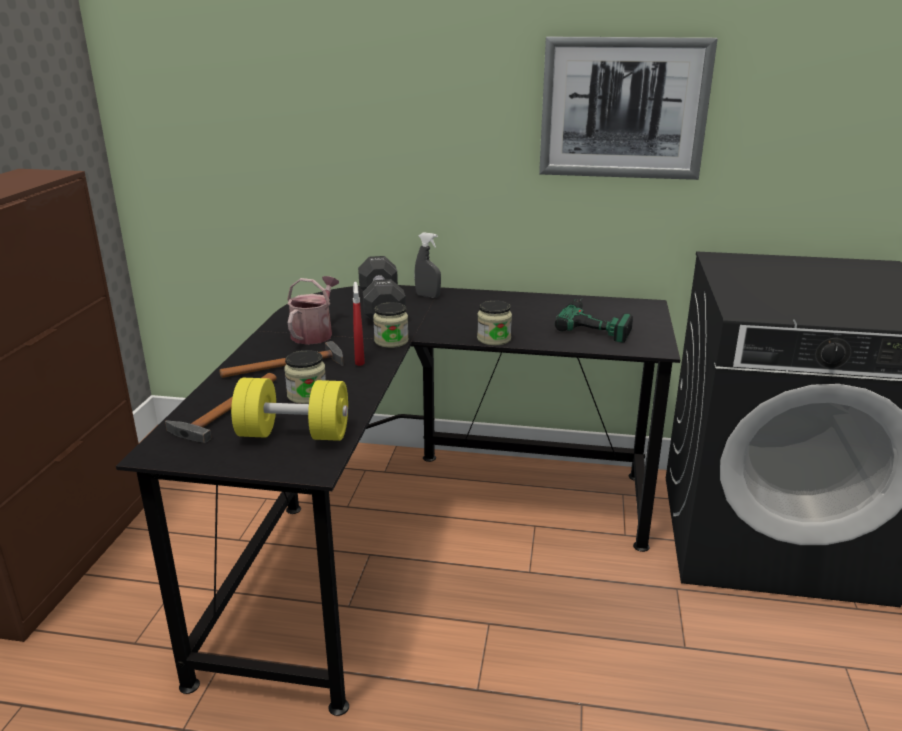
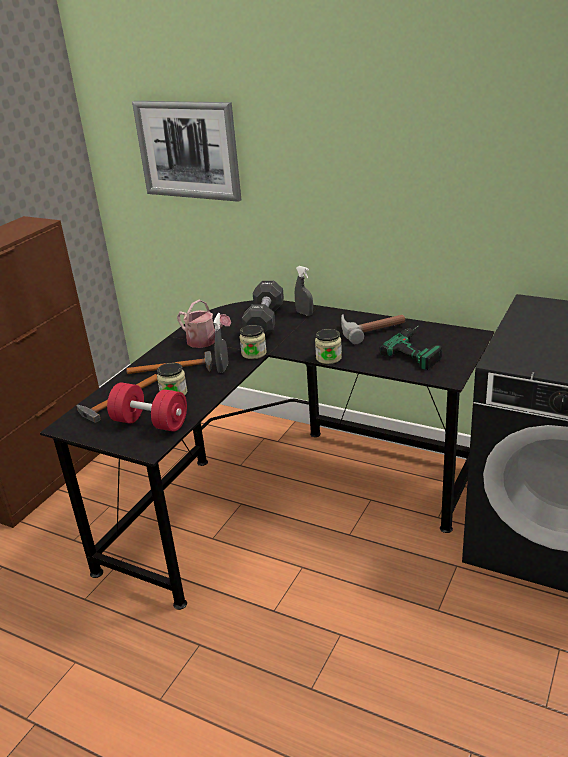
camera: 20 degrees right, 5 degrees up
(294, 434) = (150, 423): yellow dumbbell -> red dumbbell
(314, 333) = (205, 342): watering can -> watering can turned 90 degrees clockwise
(359, 360) = (223, 368): red spray bottle -> grey spray bottle
(522, 306) = (370, 329): none -> hammer
(623, 108) = (454, 174): picture -> picture (188, 150)

